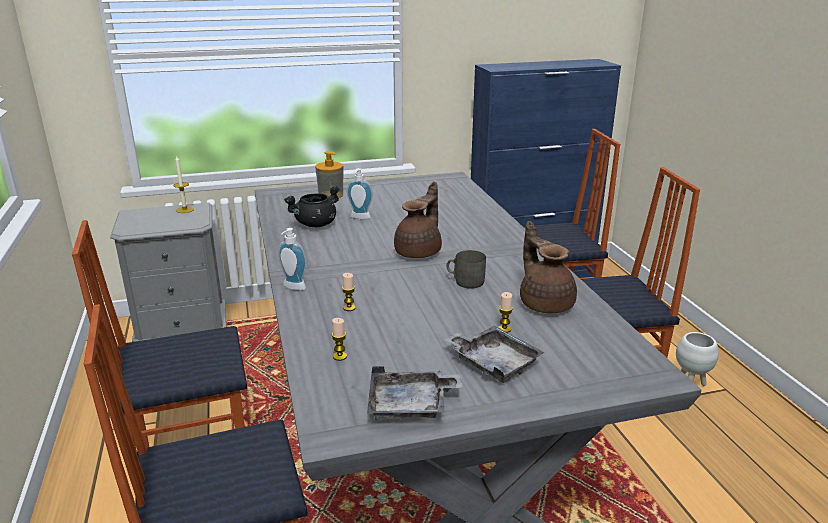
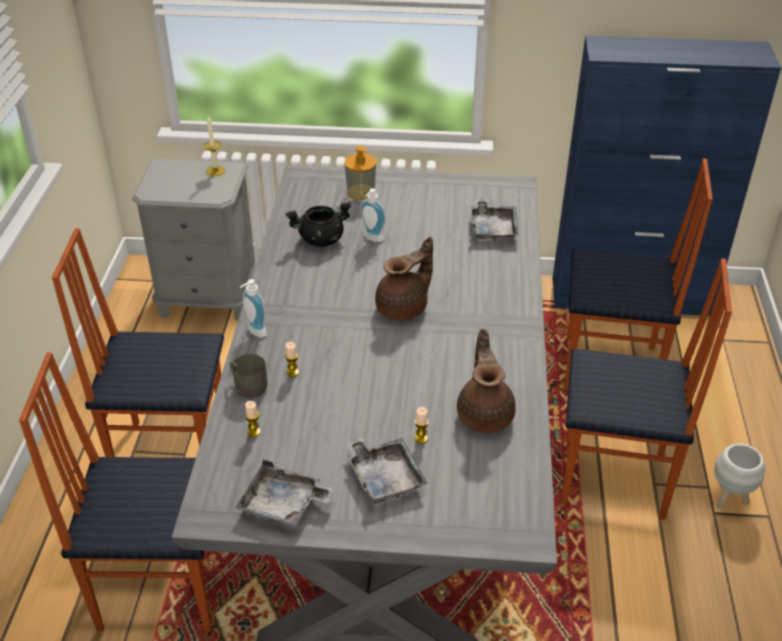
camera: 20 degrees right, 15 degrees up
(454, 200) = (492, 228): none -> grey tray
(465, 281) = (424, 363): grey mug -> grey mug (248, 385)

